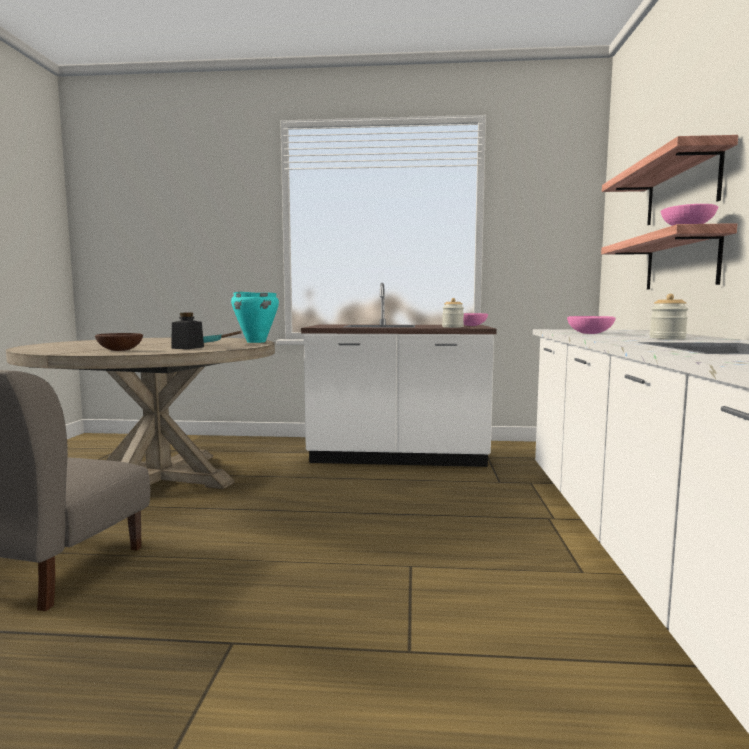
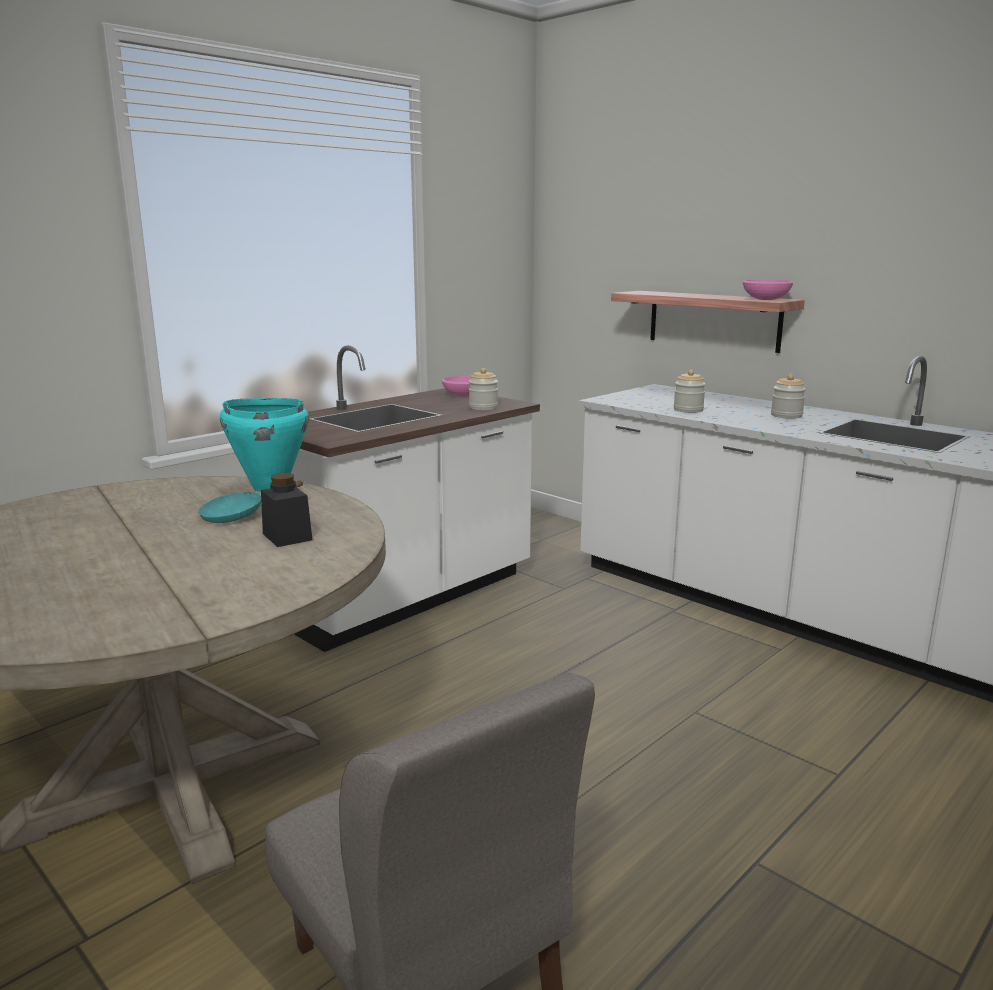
camera: 50 degrees left, 10 degrees up
(119, 350) = (233, 580): brown bowl -> none
(589, 333) = (688, 410): pink bowl -> jar
(681, 189) = (710, 243): shelf -> none

